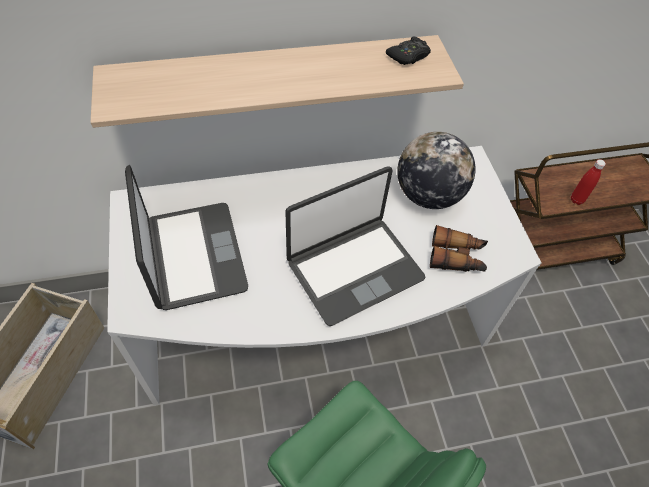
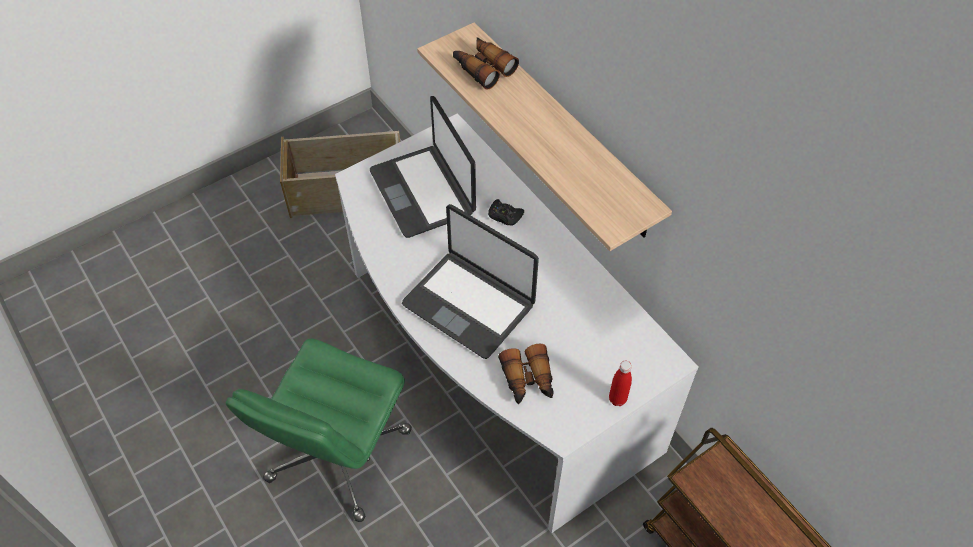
camera: 70 degrees right, 0 degrees up
(170, 82) = (483, 68): none -> binoculars
(193, 256) = (423, 191): laptop -> laptop turned 105 degrees clockwise
(408, 56) = (621, 198): black game controller -> black game controller (504, 216)
(428, 195) = (592, 336): globe -> none
(576, 200) = (719, 511): red bottle -> red bottle (617, 399)

